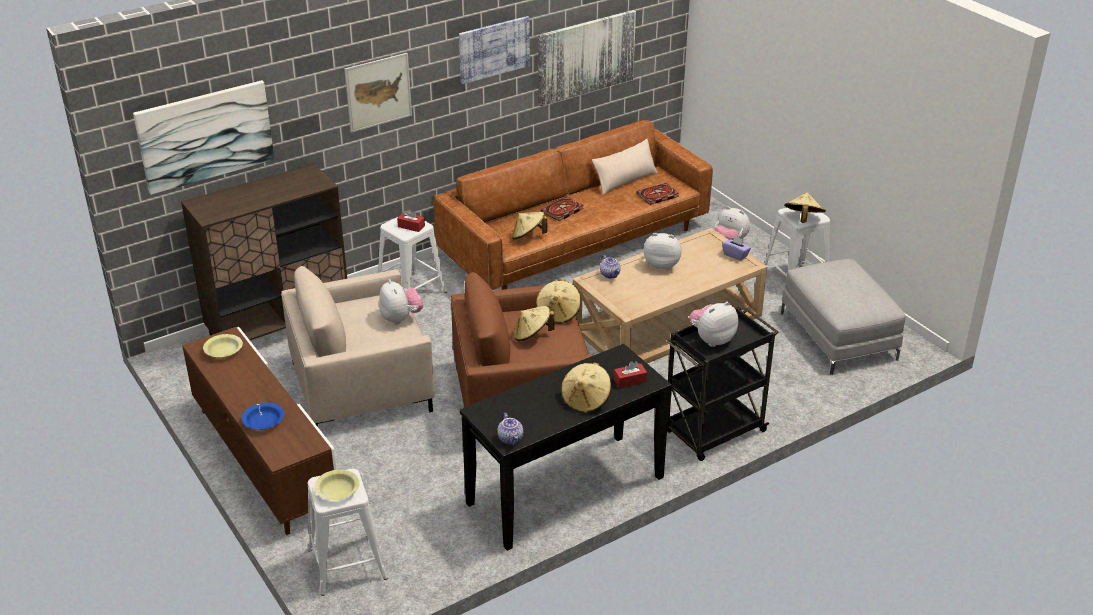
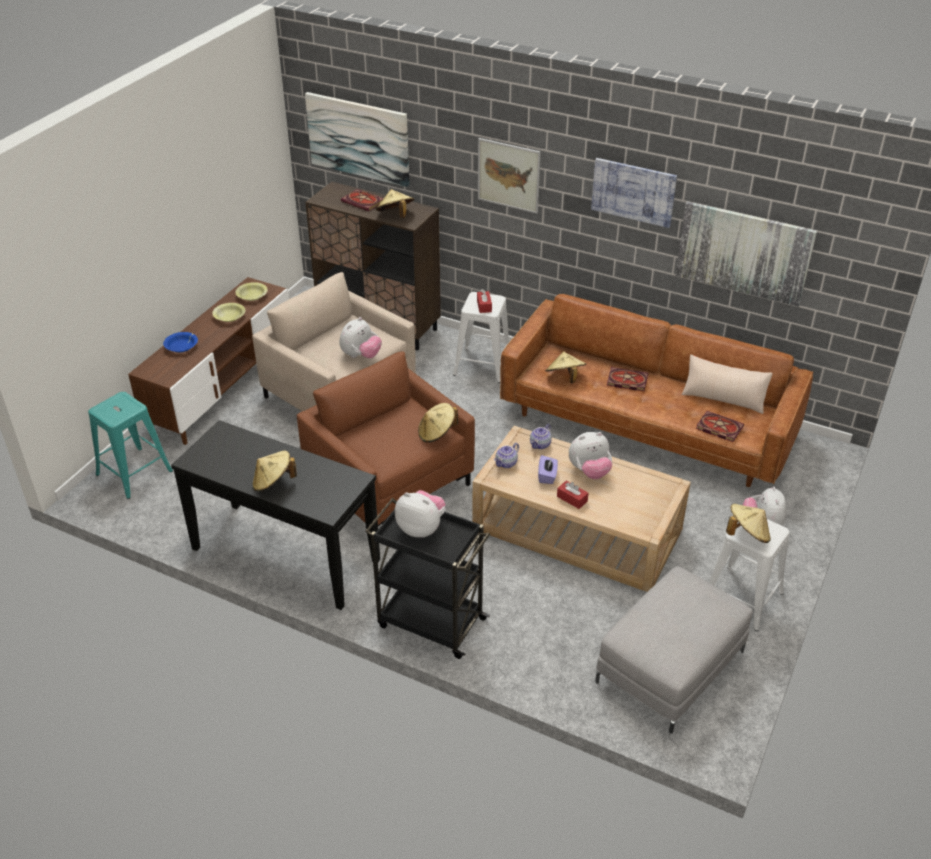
camera: 60 degrees right, 5 degrees up
(249, 195) = (364, 202): none -> book
(337, 491) = (115, 409): yellow bowl -> yellow bowl (229, 316)
(347, 564) = (134, 472): white stool -> turquoise stool
(511, 439) = (195, 460): teapot -> teapot (506, 463)
(532, 335) = (392, 430): beige hat -> beige hat (395, 215)
(630, 380) = (320, 498): red tissue box -> red tissue box (572, 499)
(662, 265) = (589, 471): plush toy -> plush toy turned 90 degrees clockwise
(735, 255) = (655, 515): purple tissue box -> purple tissue box (547, 476)

